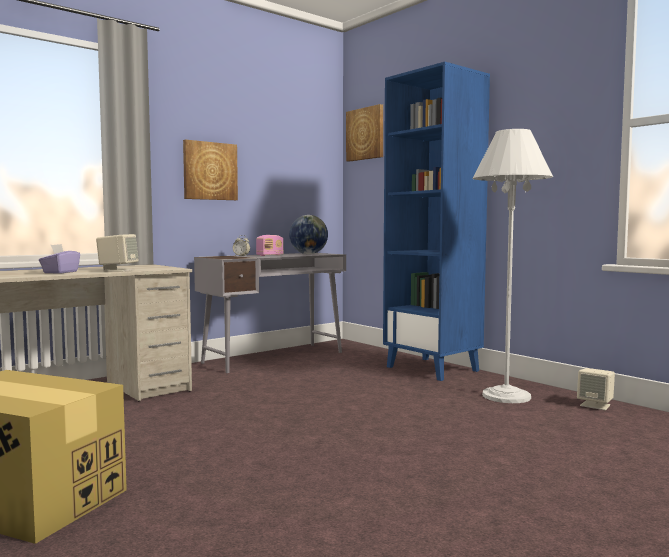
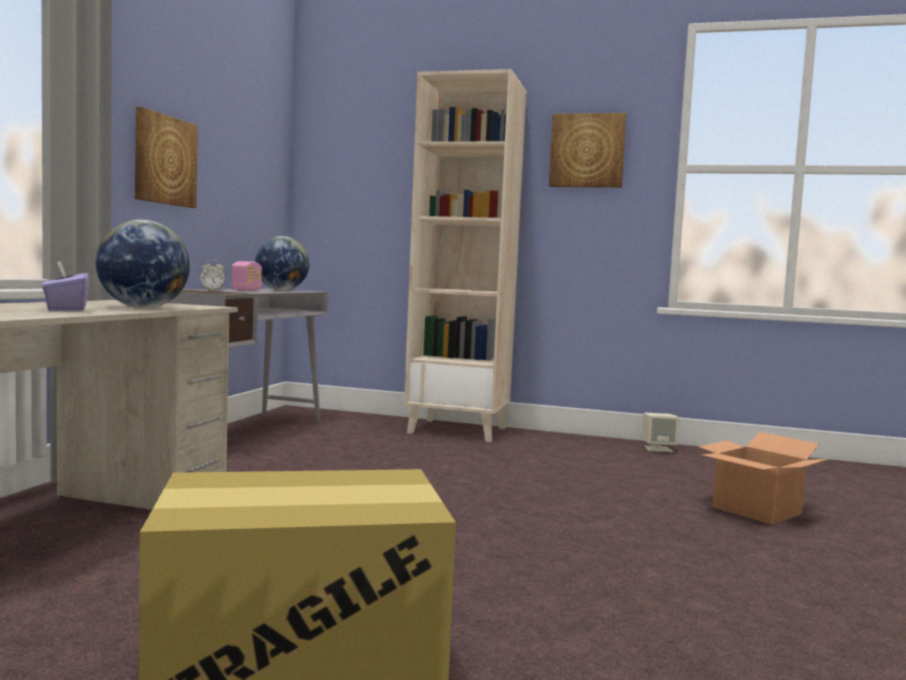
camera: 35 degrees left, 0 degrees up
(118, 270) = (143, 308): beige speaker -> globe
(365, 134) = (334, 135): picture -> picture (587, 151)
(433, 369) = (458, 430): blue bookcase -> beige bookcase
(506, 396) = (577, 450): white floor lamp -> none
(573, 476) = (758, 510): none -> cardboard box

